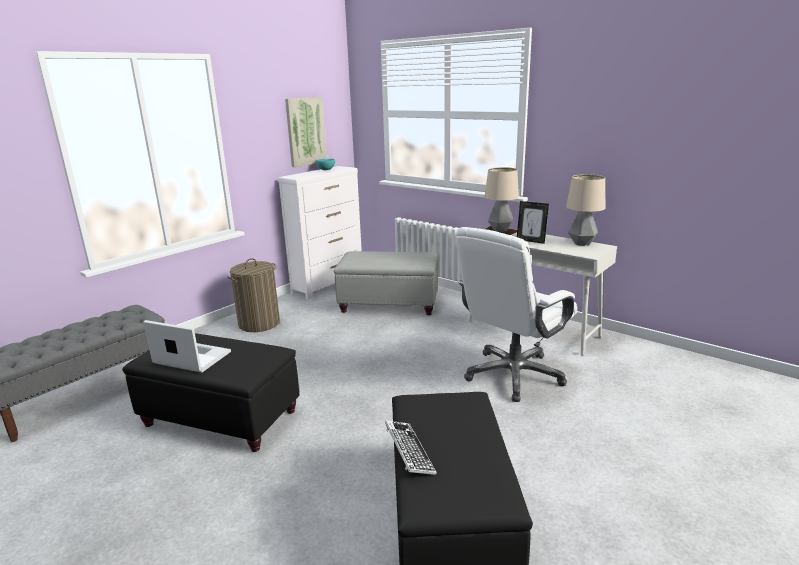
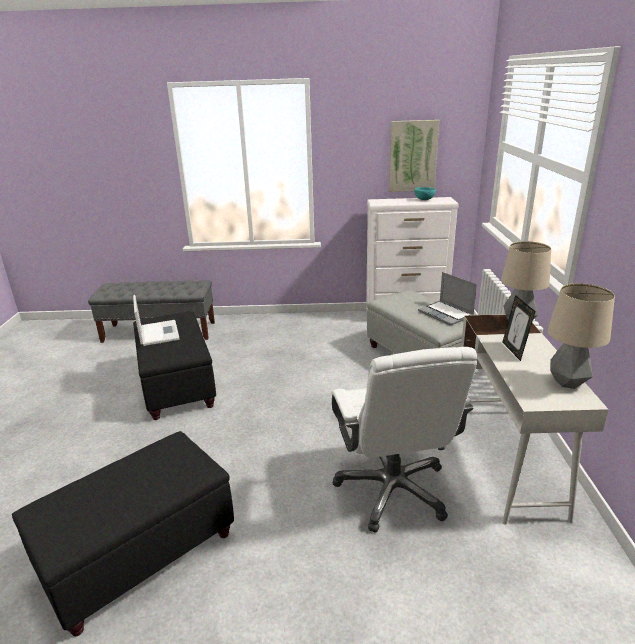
camera: 50 degrees right, 5 degrees up
(259, 323) = (305, 328): laundry basket -> none
(407, 255) = (446, 314): none -> laptop
(408, 451) = (99, 473): keyboard -> none
(513, 375) = (393, 490): white office chair -> white office chair turned 105 degrees counterclockwise

